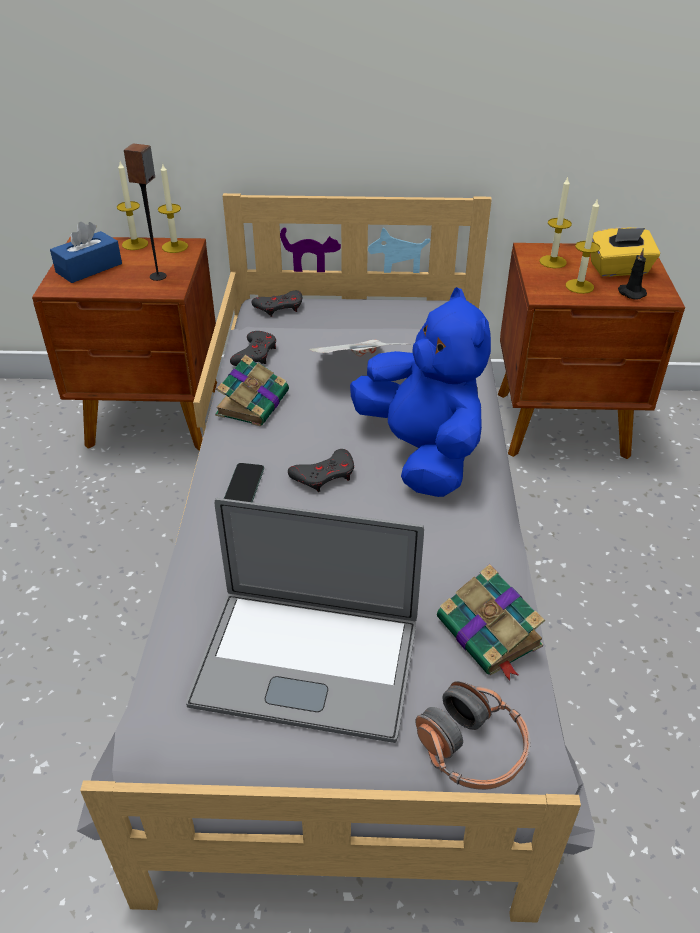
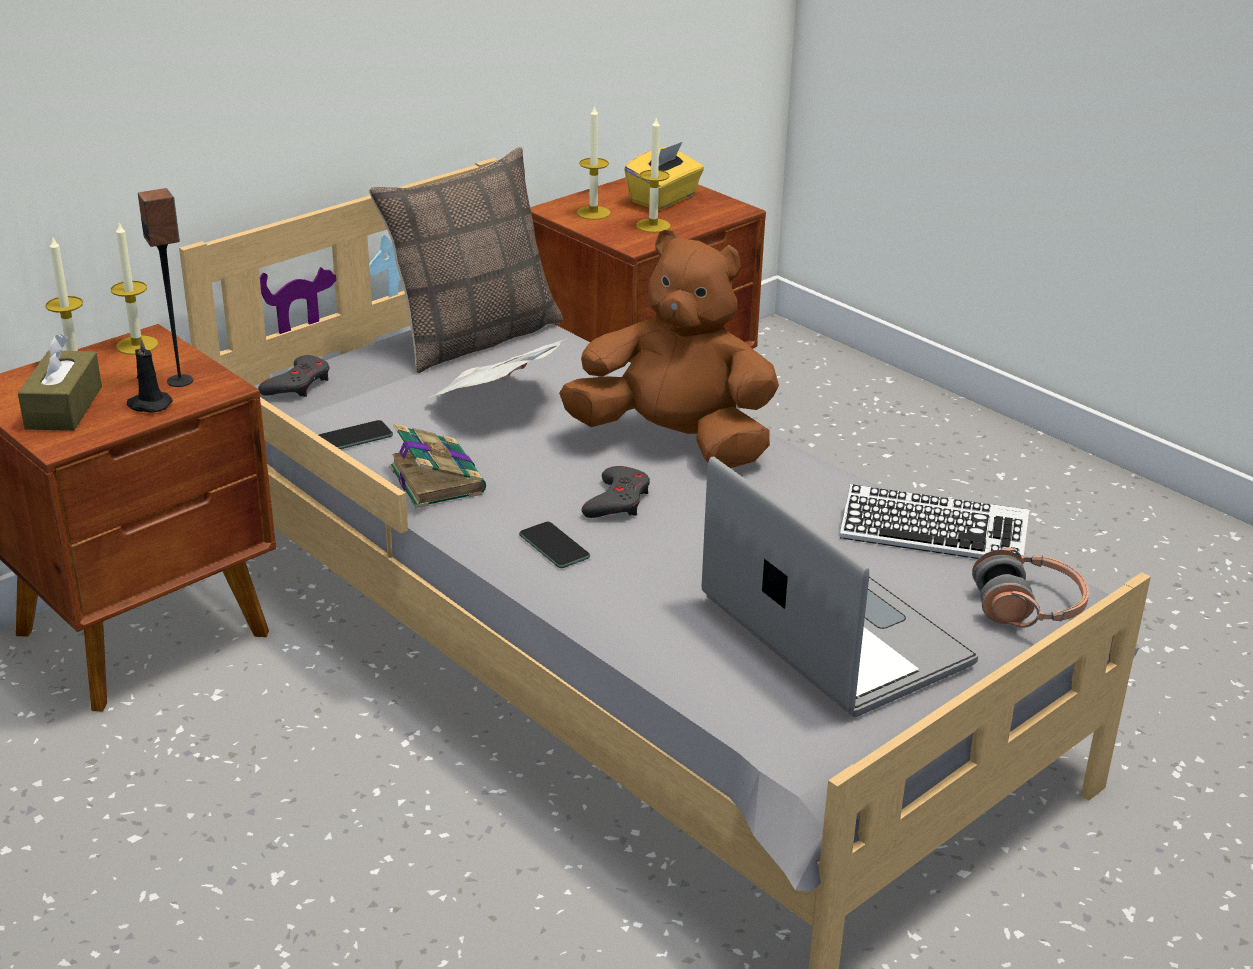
camera: 45 degrees left, 10 degrees down
(89, 268) = (64, 407): blue tissue box -> brown tissue box
(255, 354) = (355, 437): grey game controller -> phone
(306, 662) = (834, 631): laptop -> laptop turned 90 degrees counterclockwise
(413, 320) = (474, 337): none -> pillow
(421, 453) = (675, 442): blue plush toy -> brown plush toy
(490, 634) = (932, 535): book -> keyboard
(630, 293) = (705, 215): black candle -> black candle (148, 405)

